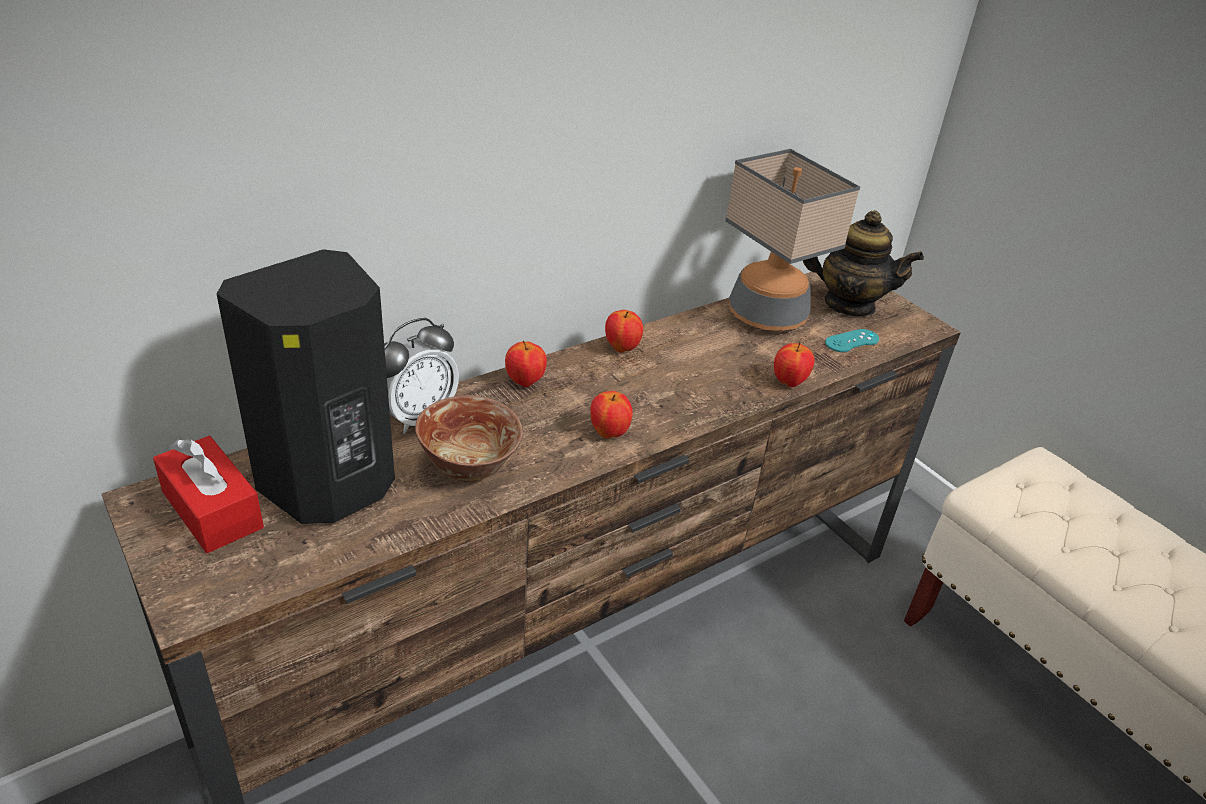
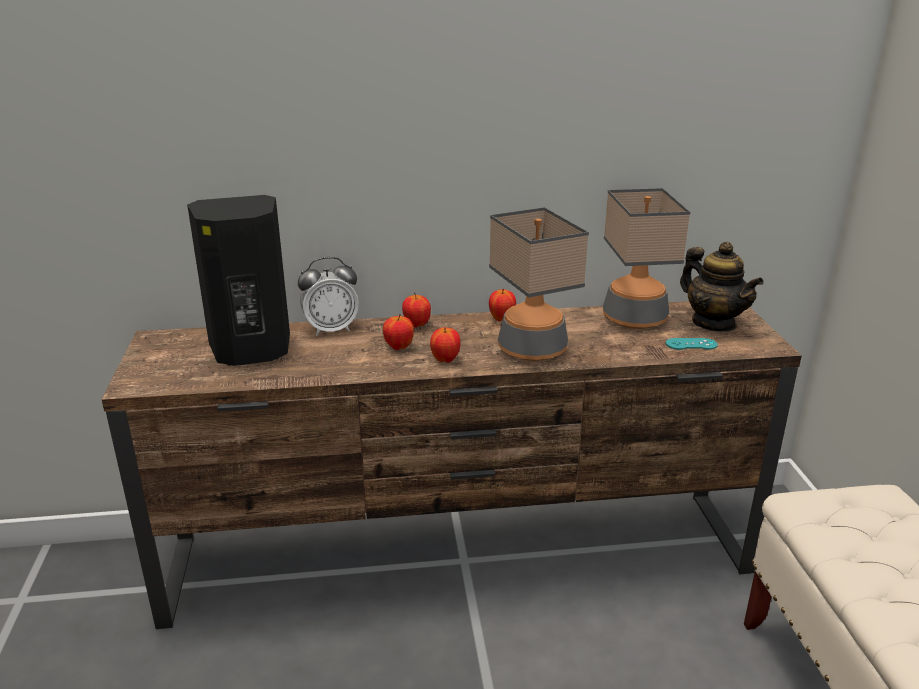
camera: 30 degrees right, 10 degrees down
(212, 510) = (180, 348): red tissue box -> none
(469, 467) = (338, 359): bowl -> none
(696, 390) = (532, 350): none -> table lamp
(789, 382) = (610, 358): apple -> apple (398, 347)

